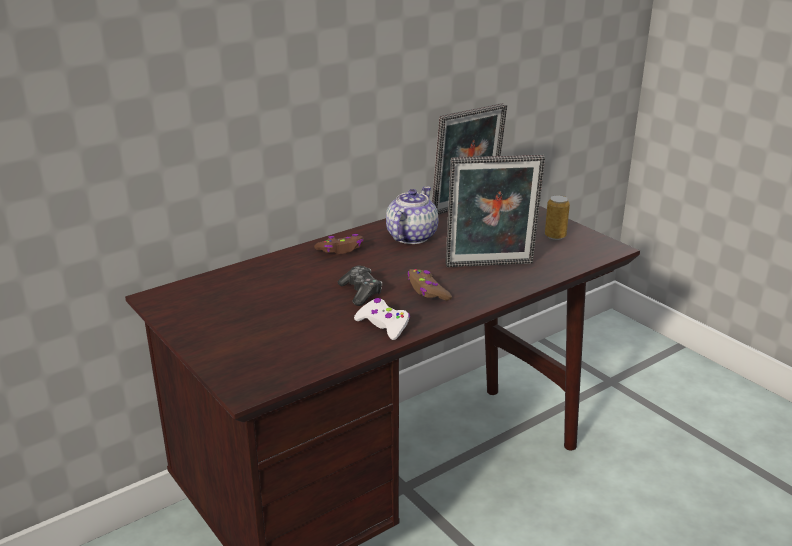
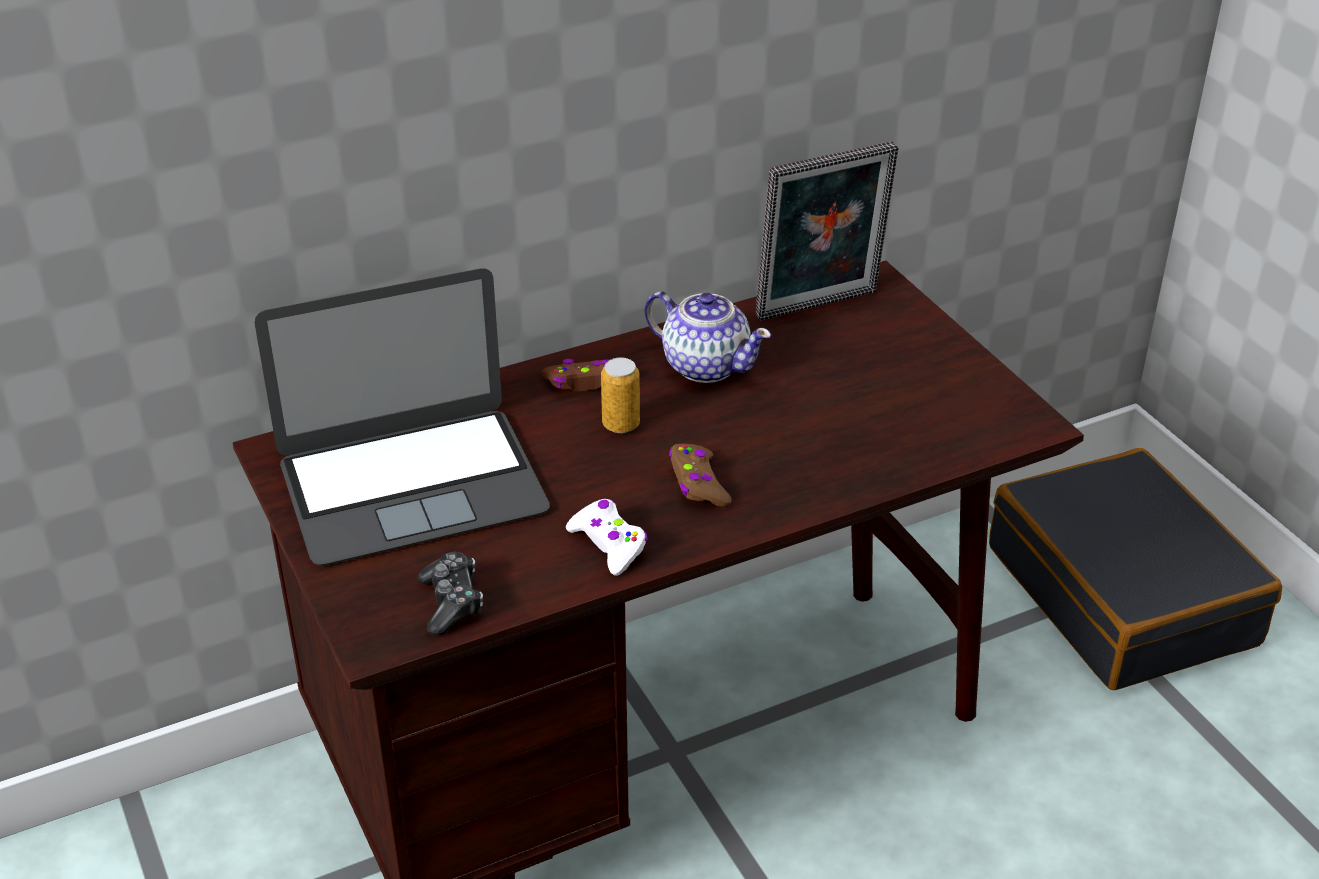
camera: 10 degrees right, 10 degrees up
(248, 307) = (412, 485): none -> laptop
(361, 292) = (592, 475): game controller -> game controller (452, 602)
(410, 237) = (705, 365): teapot -> teapot turned 90 degrees clockwise
(490, 266) = (816, 442): picture frame -> none
(555, 236) = (949, 388): can -> can (621, 424)
(635, 377) = (1122, 595): none -> black suitcase

